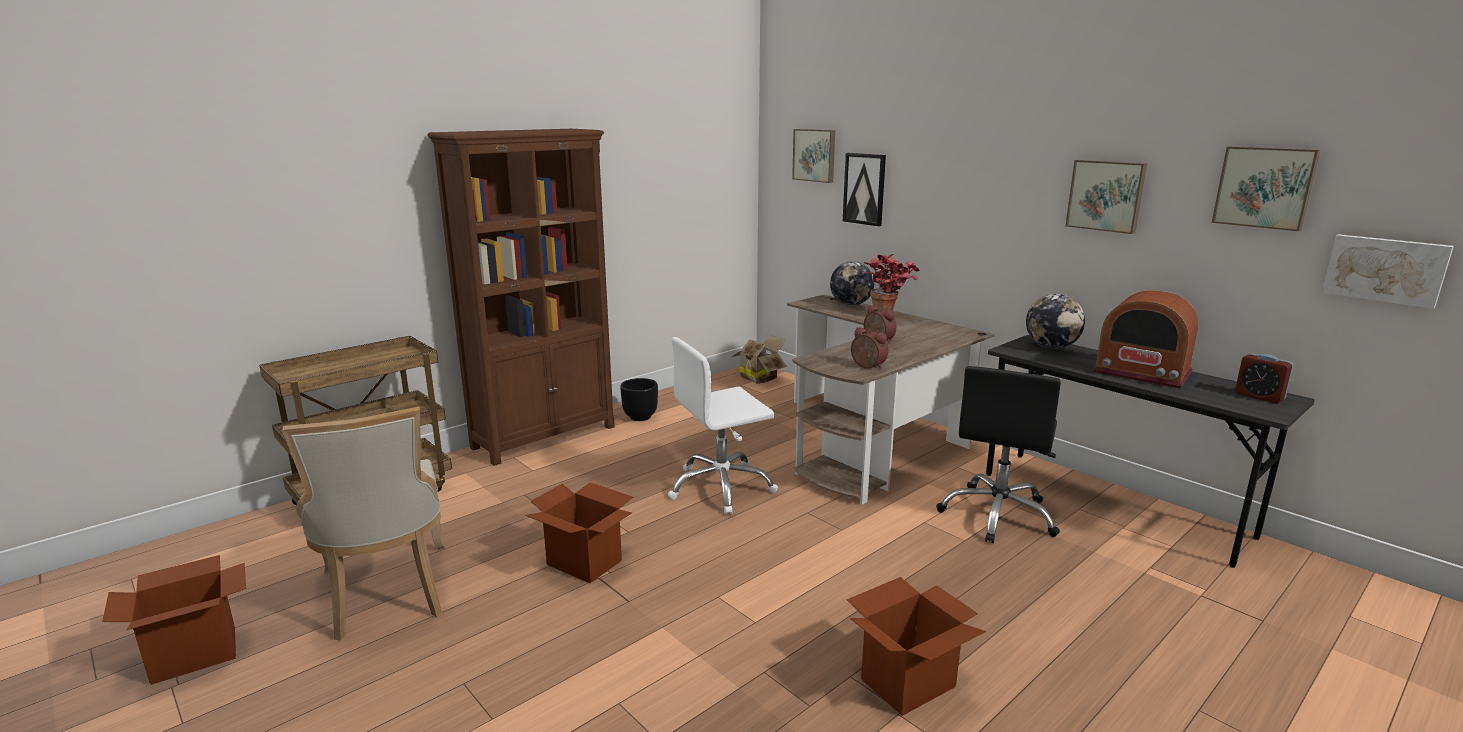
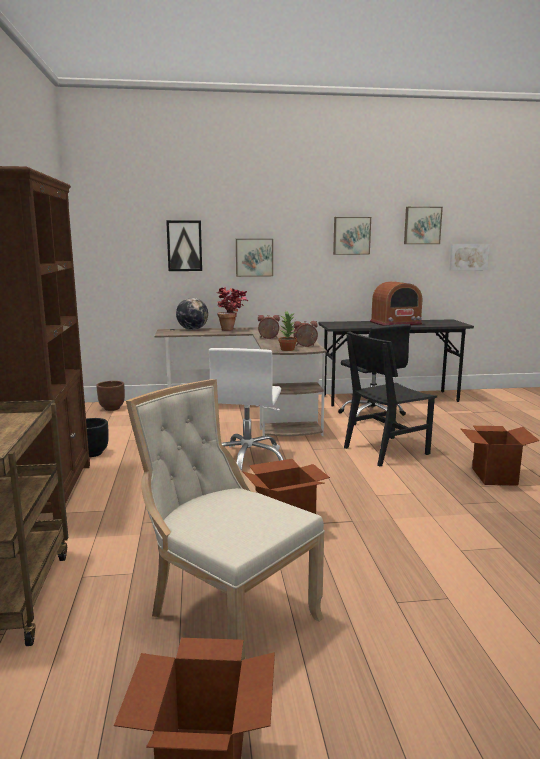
camera: 55 degrees left, 5 degrees down
(387, 594) = (227, 617): beige chair -> beige chair turned 150 degrees counterclockwise
(760, 378) = (111, 408): cardboard box -> brown planter
(815, 155) = (133, 223): picture -> picture (254, 257)
(827, 364) = (287, 349): none -> potted plant
(877, 563) = (386, 450): none -> black chair
(1051, 347) = (343, 323): globe -> none
(1259, 396) = (443, 321): alarm clock -> none

